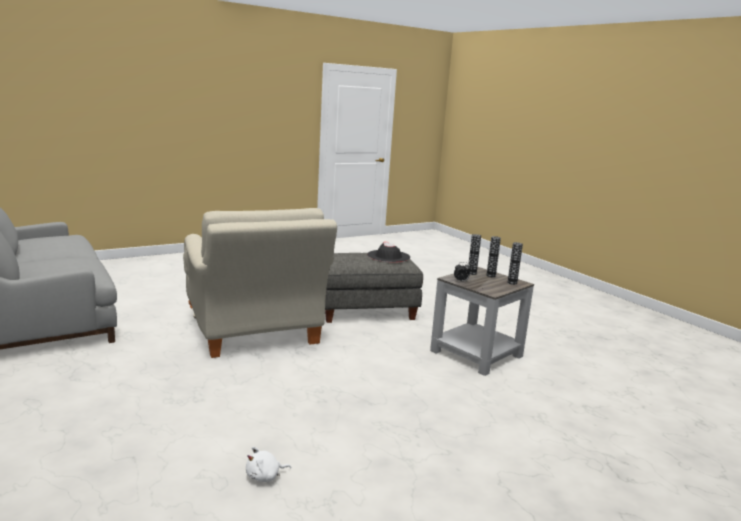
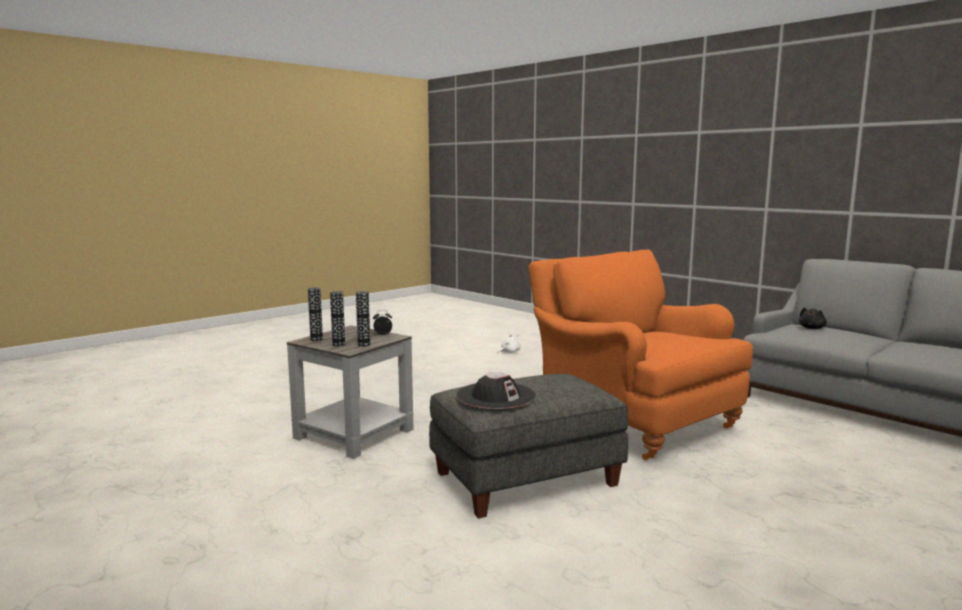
camera: 170 degrees right, 5 degrees down
(56, 270) = (812, 328): none -> black plush toy
(254, 333) = (632, 421): beige armchair -> orange armchair

